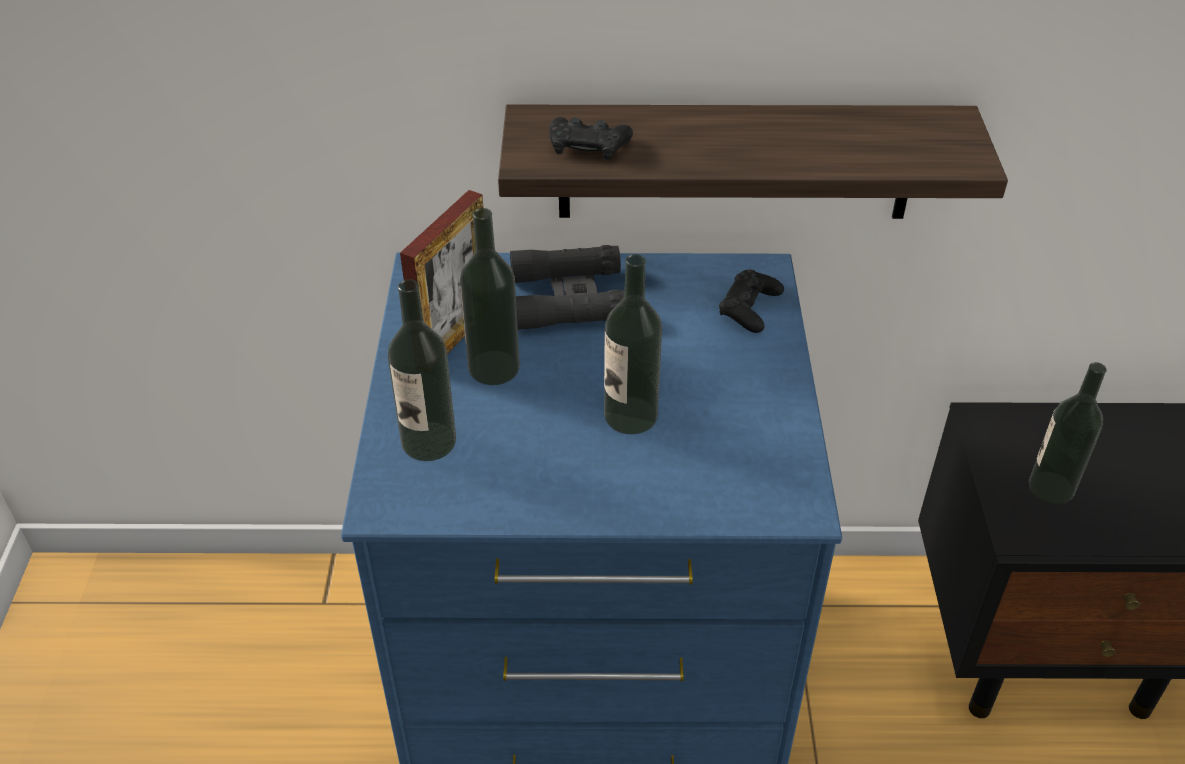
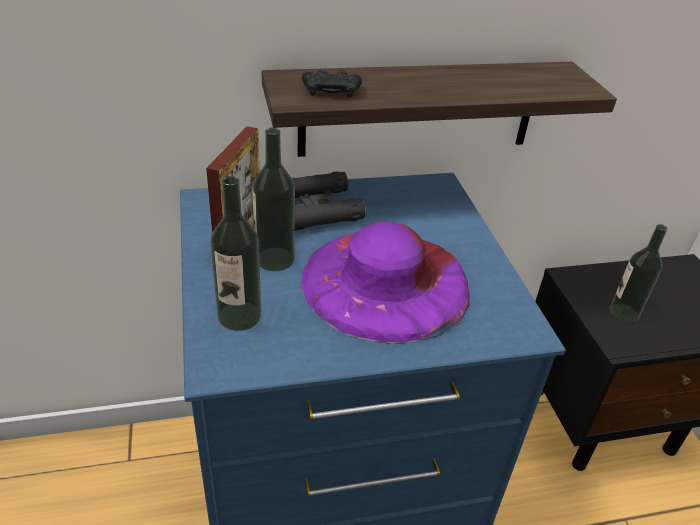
camera: 15 degrees left, 5 degrees down
(630, 415) = (386, 282): bottle -> purple hat
(749, 308) = (441, 206): black game controller -> none

